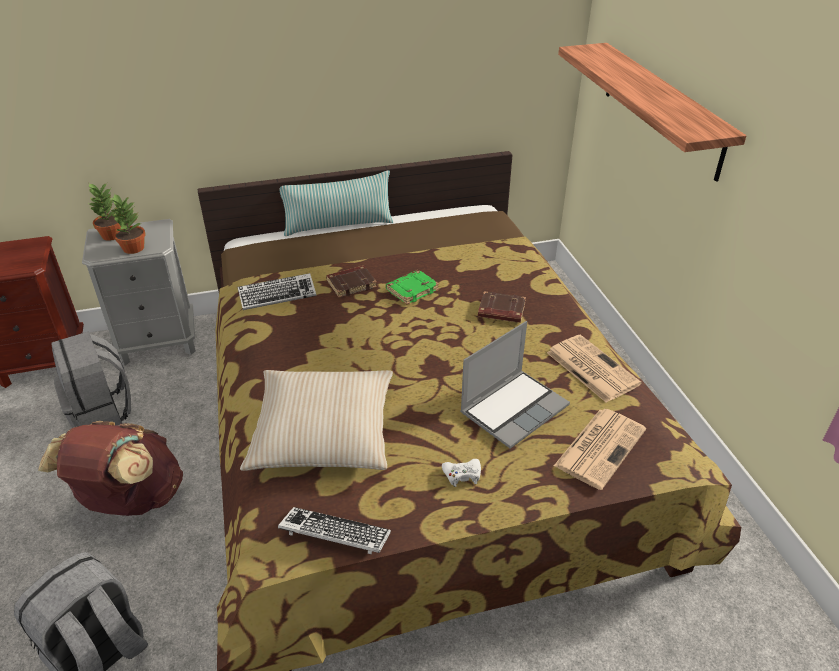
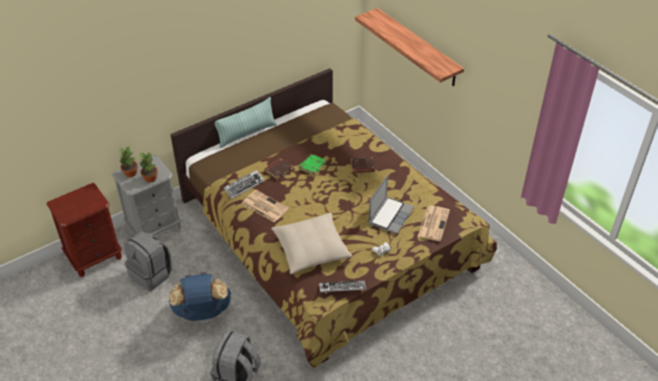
camera: 20 degrees left, 5 degrees up
(130, 500) = (202, 312): brown backpack -> blue backpack
(590, 368) = (416, 187): newspaper -> newspaper (264, 206)

